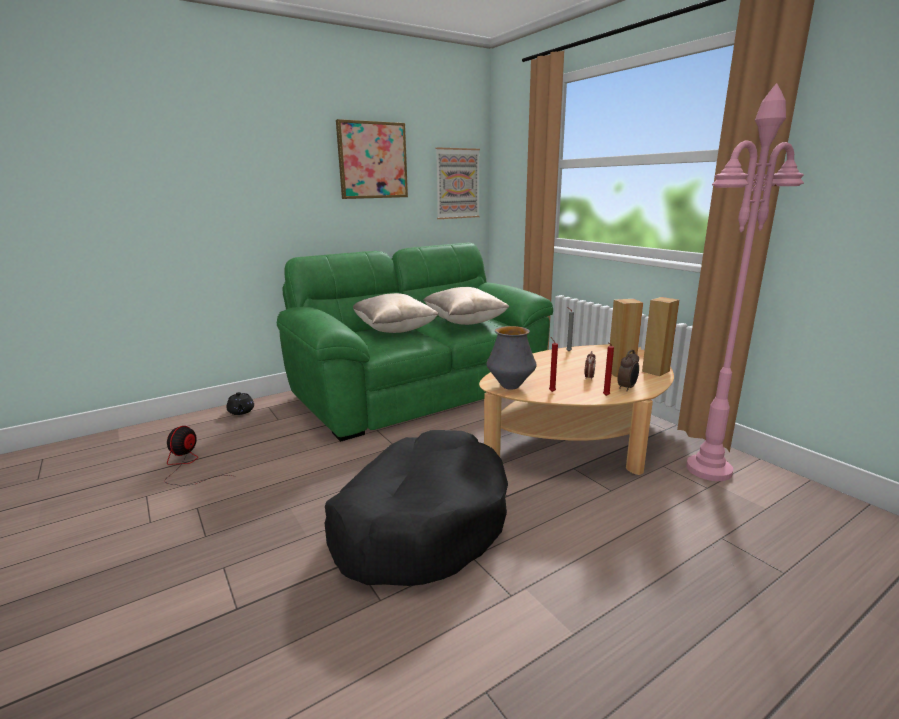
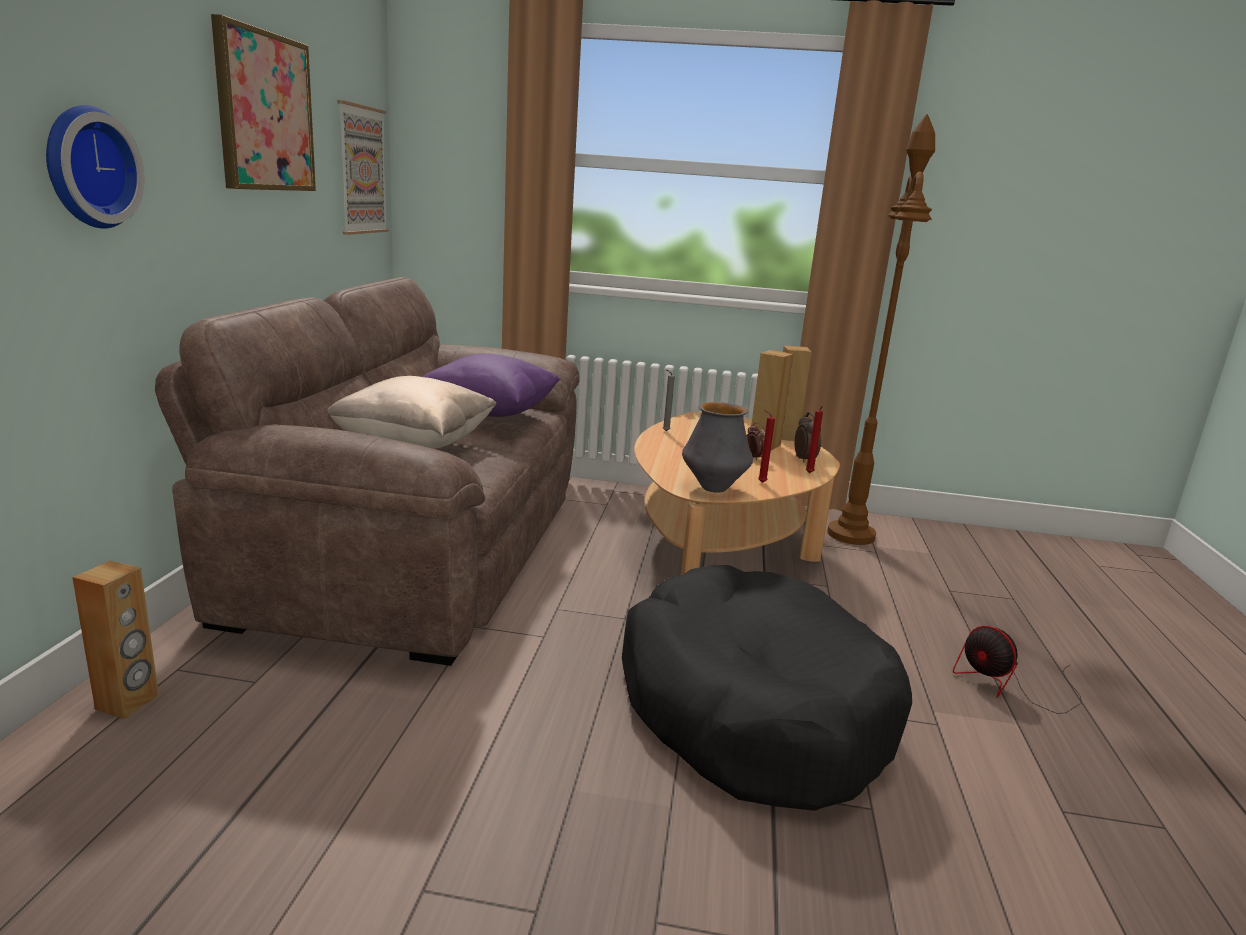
camera: 50 degrees left, 0 degrees up
(188, 466) = (233, 848): fan -> fan (1010, 686)
(241, 411) = (128, 703): black teapot -> brown speaker
(256, 194) = (86, 167): none -> wall clock
(418, 390) = (416, 546): green sofa -> brown sofa
(464, 322) = (489, 414): beige pillow -> purple pillow
(709, 469) = (850, 534): pink floor lamp -> brown floor lamp

